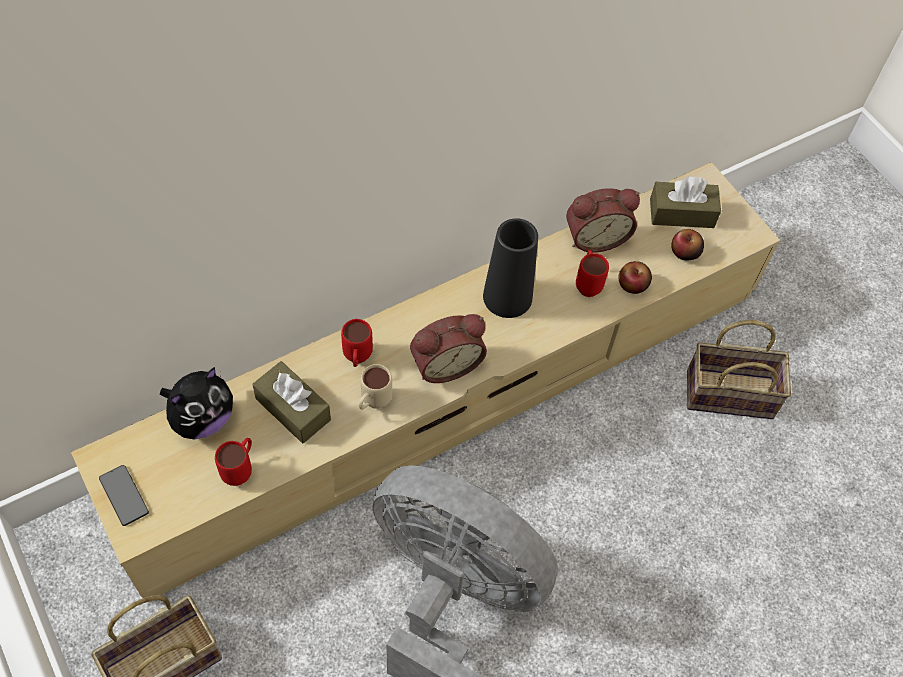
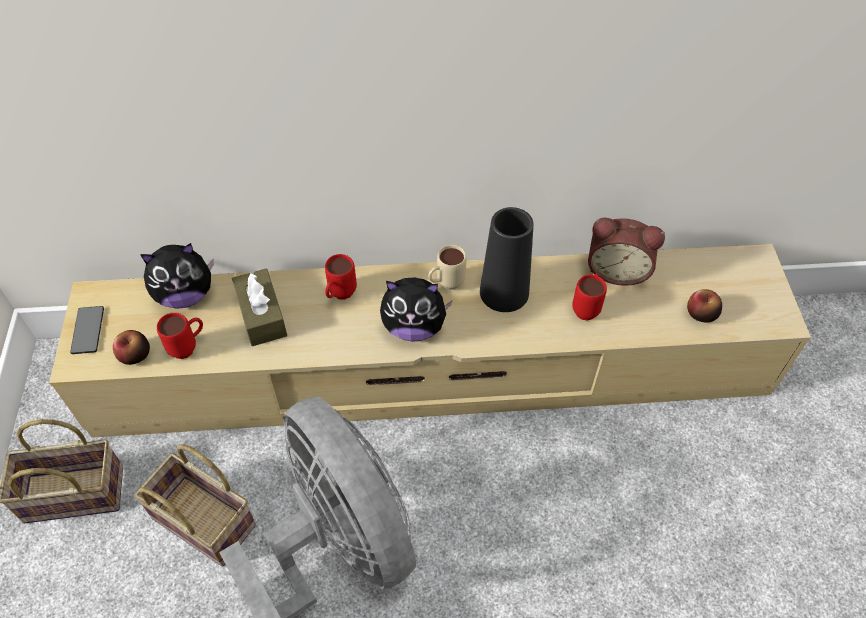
camera: 30 degrees right, 5 degrees down
(373, 404) = (330, 337): beige mug -> beige mug (445, 284)
(445, 363) = (414, 327): alarm clock -> plush toy
(632, 285) = (631, 324): apple -> apple (135, 355)
(681, 213) = (716, 278): brown tissue box -> none
(732, 393) = (709, 476): basket -> basket (207, 521)

